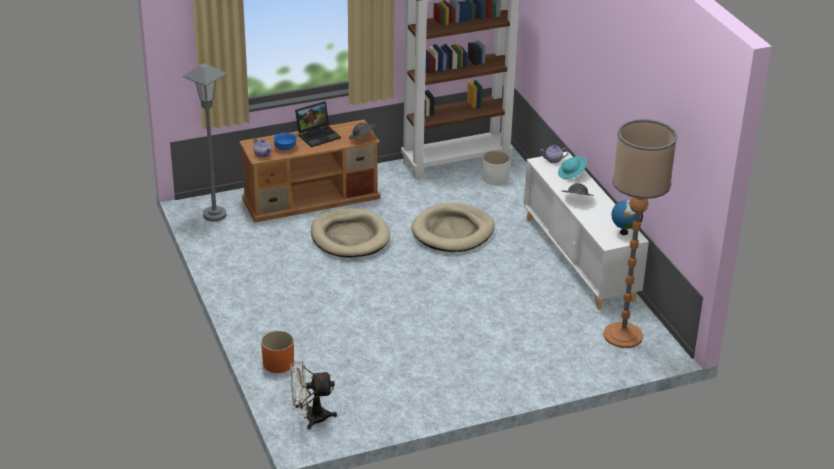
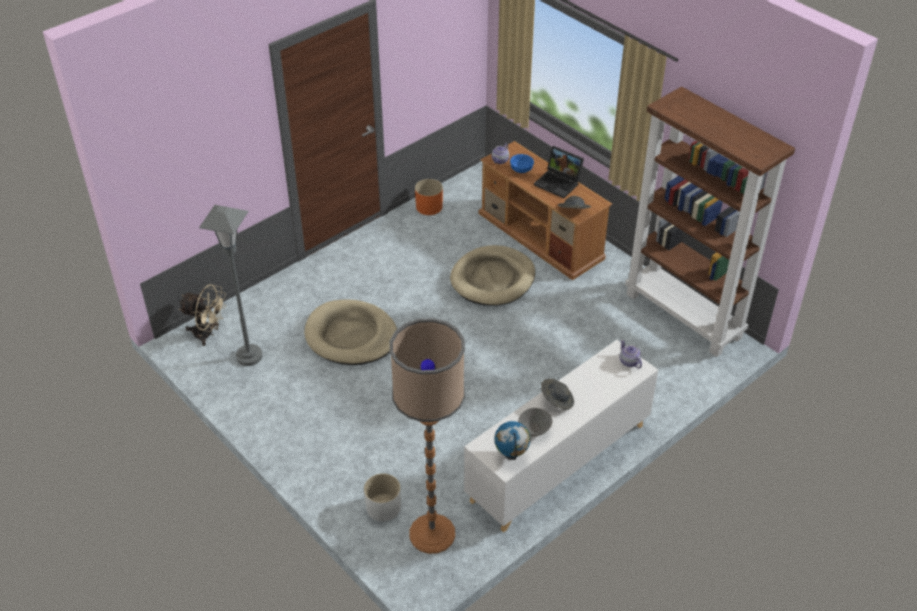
camera: 70 degrees right, 10 degrees up
(214, 215) = (475, 187): grey floor lamp -> grey floor lamp (249, 356)
(278, 363) = (275, 292): orange planter -> orange planter (429, 207)
(310, 417) = (208, 334): beige fan -> beige fan turned 135 degrees clockwise
(453, 231) = (547, 348): beige dog bed -> beige dog bed (351, 336)
(495, 178) = (672, 354): white planter -> white planter (383, 507)
(571, 174) = (609, 384): turquoise hat -> none
(603, 216) = (534, 430): none -> grey bowl

